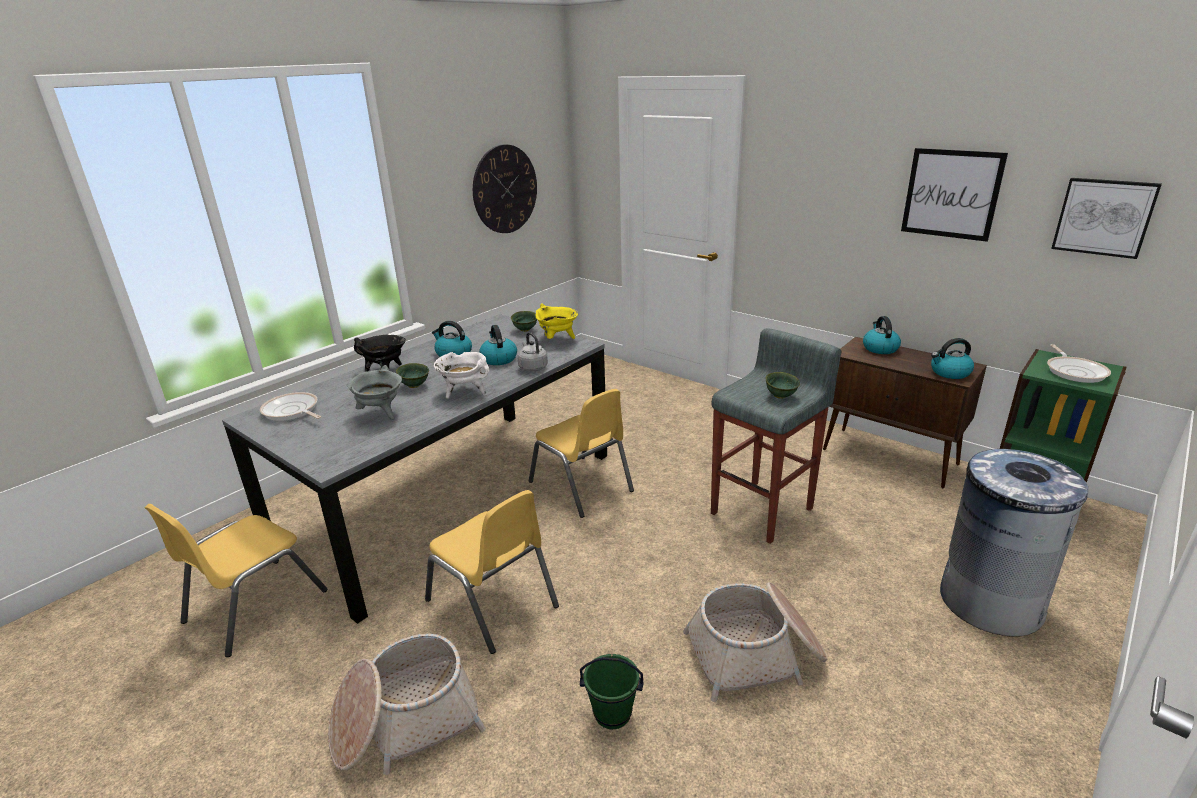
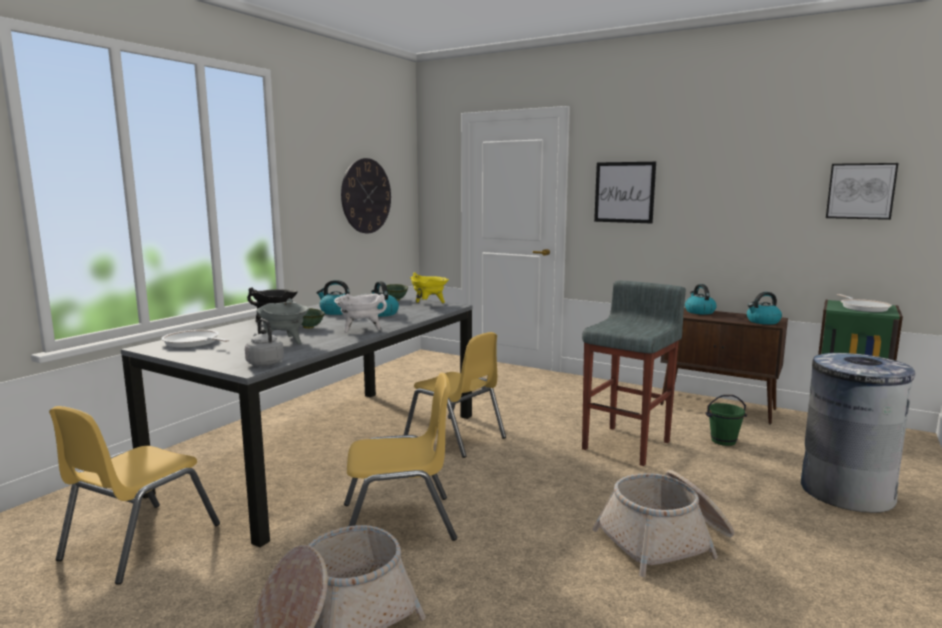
camera: 10 degrees left, 15 degrees down
(492, 603) = (398, 523): yellow chair -> yellow chair turned 45 degrees counterclockwise
(532, 367) = (415, 317): grey kettle -> grey kettle (264, 363)
(612, 714) = (549, 595): green bucket -> green bucket (723, 441)
(781, 396) = (641, 328): green bowl -> none
(951, 194) = (742, 183): picture -> picture (624, 192)

